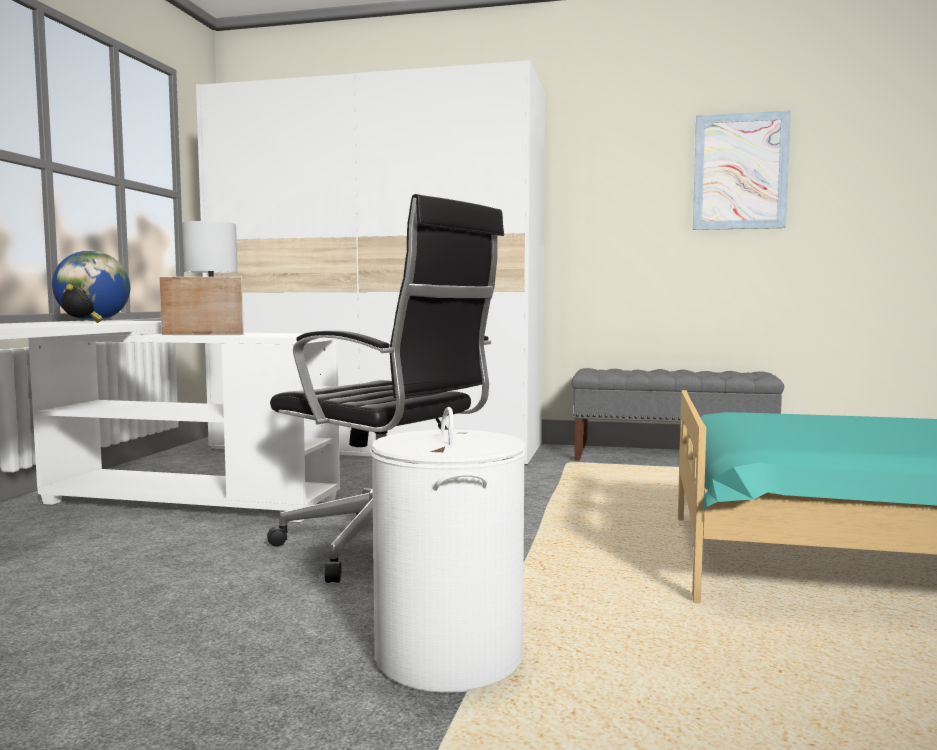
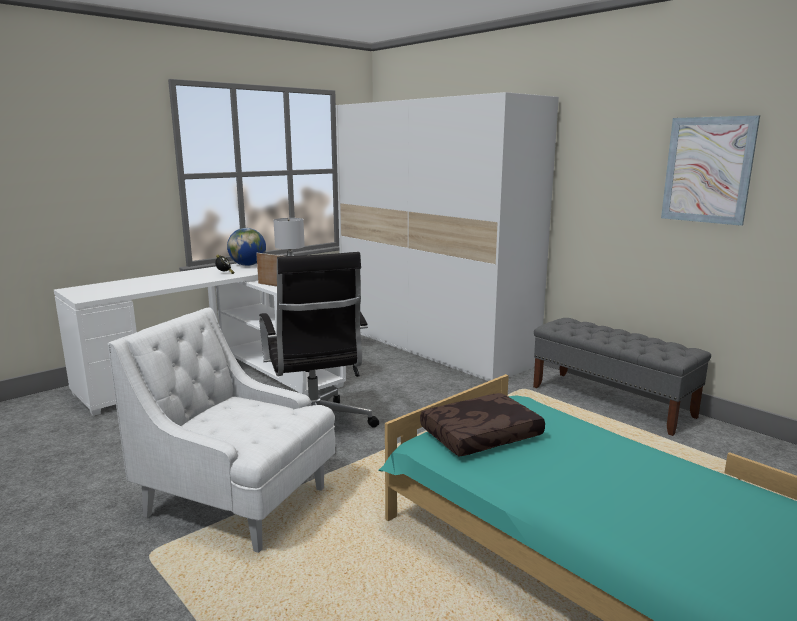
camera: 35 degrees right, 10 degrees up
(448, 655) = (239, 502): white laundry basket -> white armchair
(792, 434) = (481, 436): none -> brown pillow

